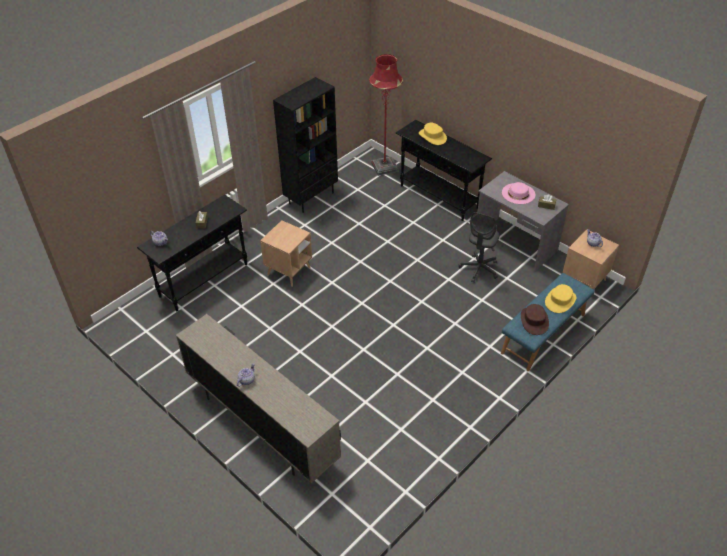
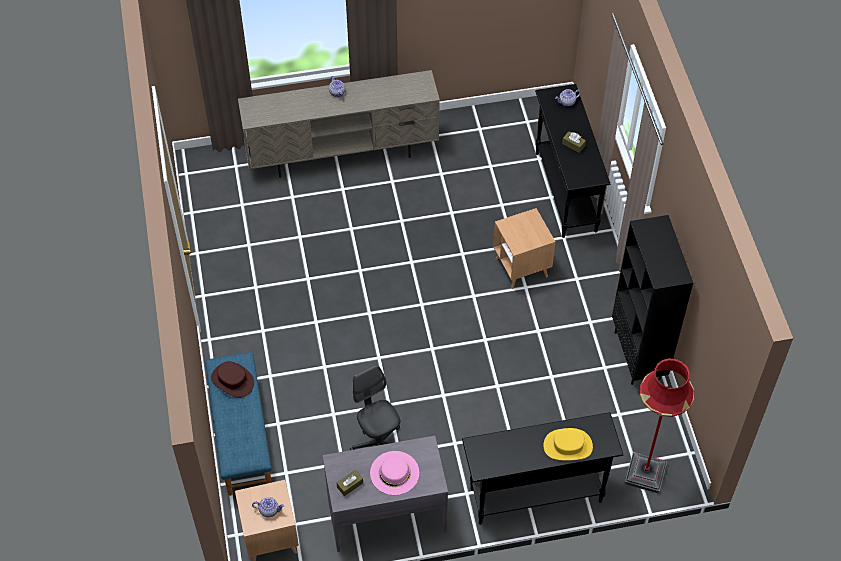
camera: 125 degrees right, 10 degrees up
(560, 300) = (234, 425): yellow hat -> none

